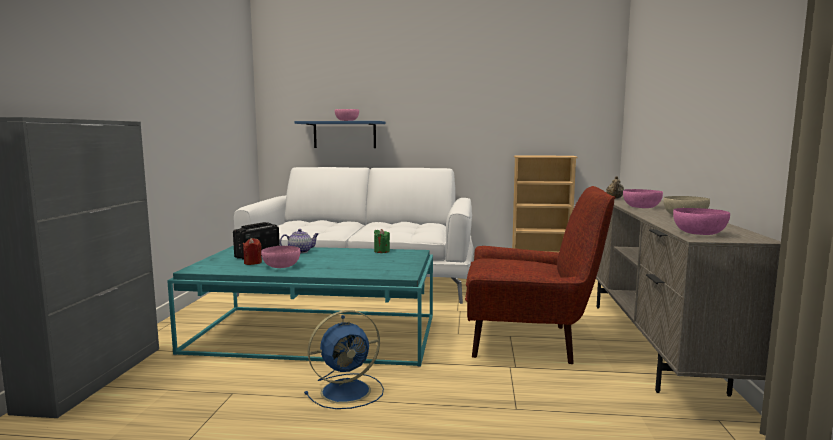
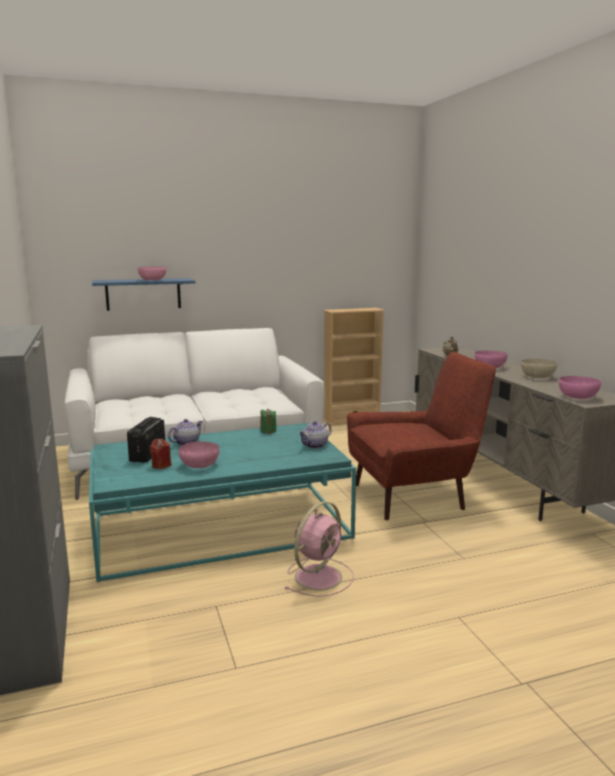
camera: 25 degrees left, 5 degrees up
(348, 391) = (319, 576): blue fan -> pink fan
(403, 265) = (315, 445): none -> teapot

